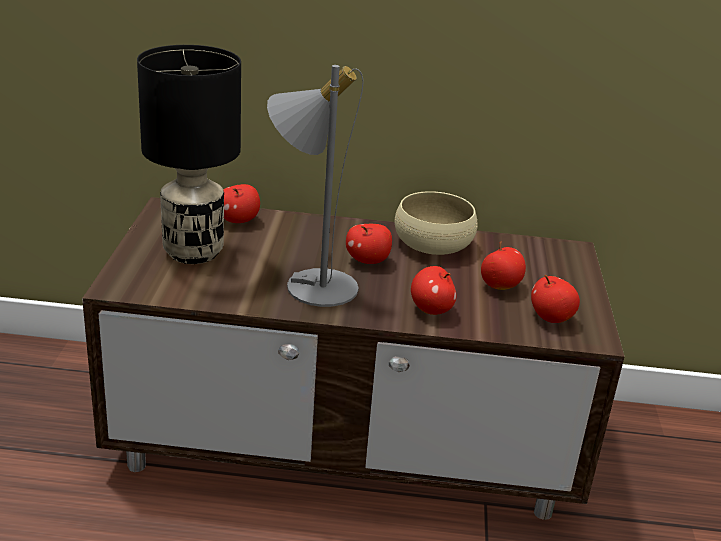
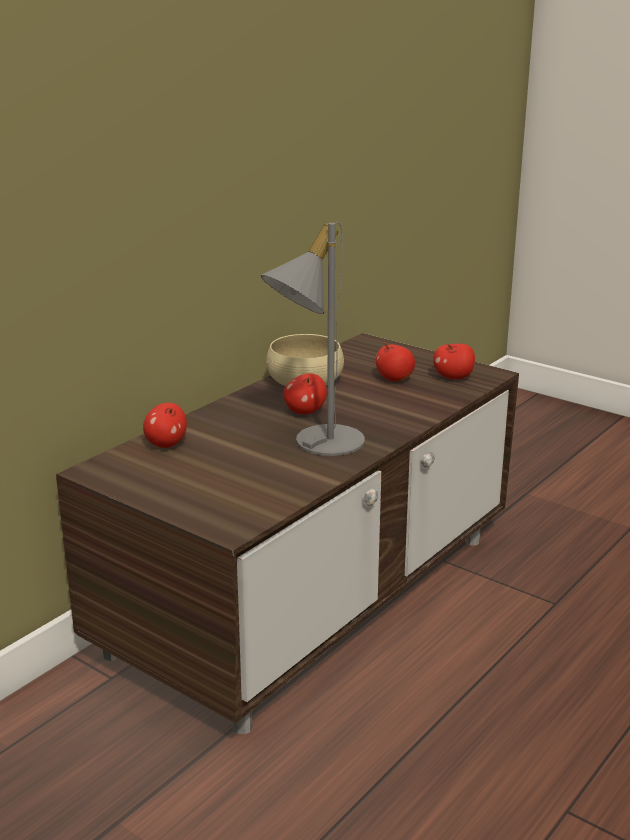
camera: 55 degrees left, 5 degrees down
(194, 252) = (204, 478): black table lamp -> none
(431, 310) = (405, 411): apple -> none

